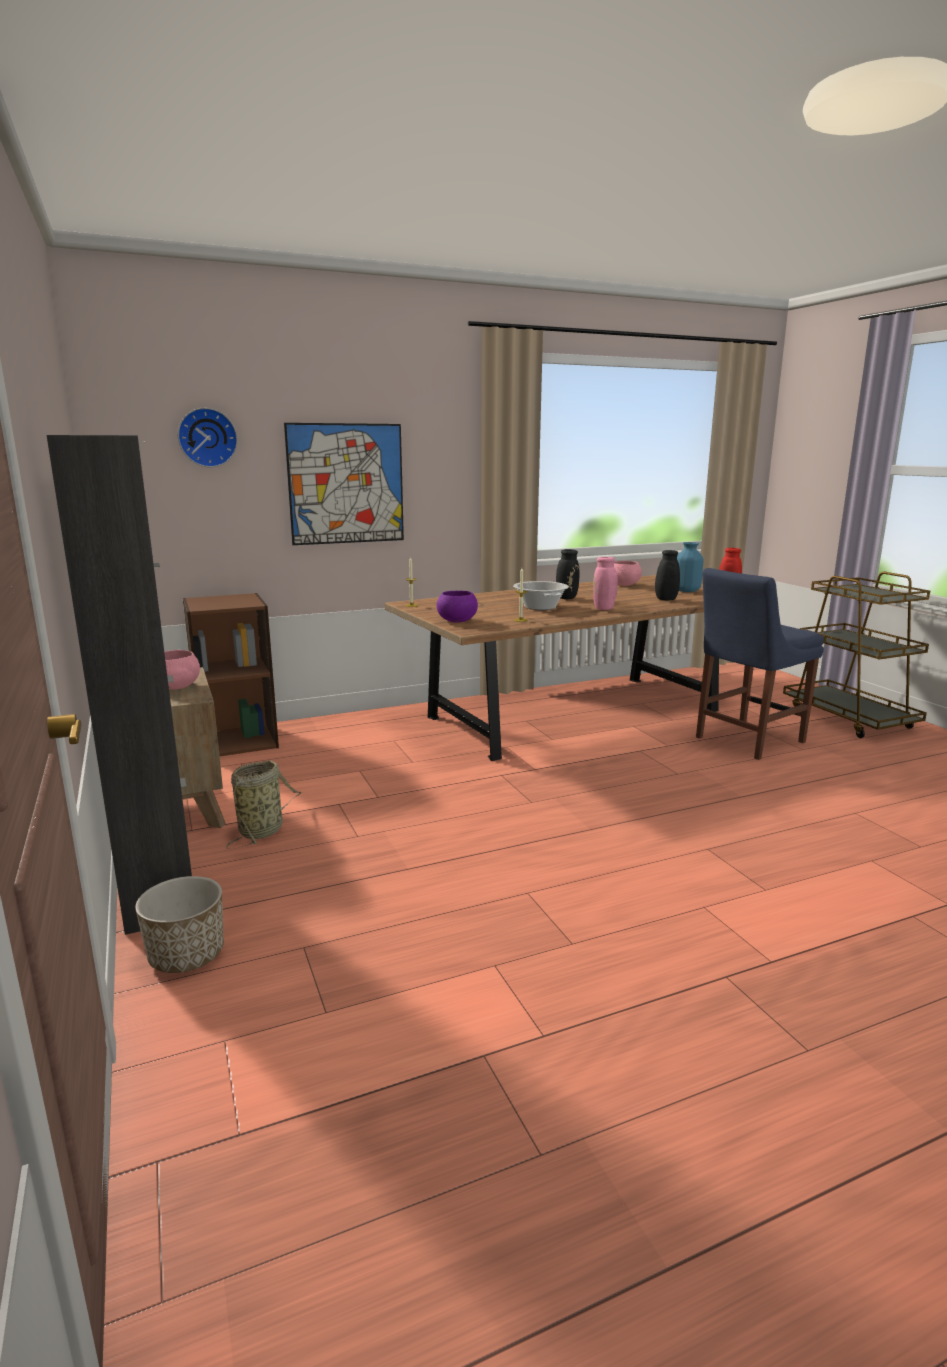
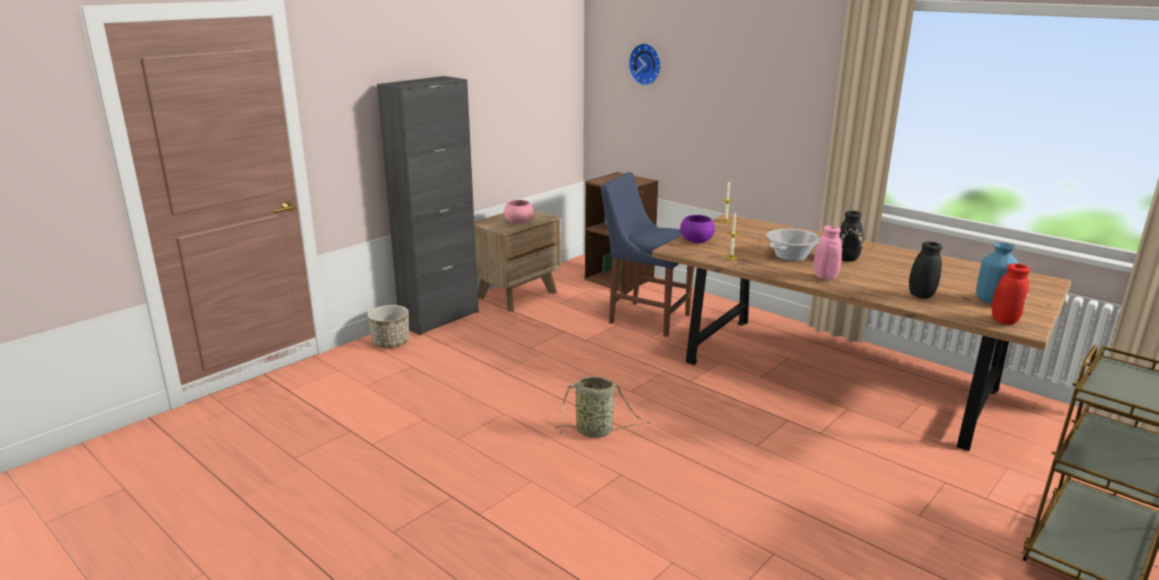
camera: 65 degrees right, 5 degrees up
(263, 830) = (514, 322): basket -> basket (597, 431)
(346, 484) = (730, 110): picture -> none
(624, 585) = (964, 272): pink bowl -> none
(745, 740) = (896, 476): blue chair -> blue chair (646, 317)

